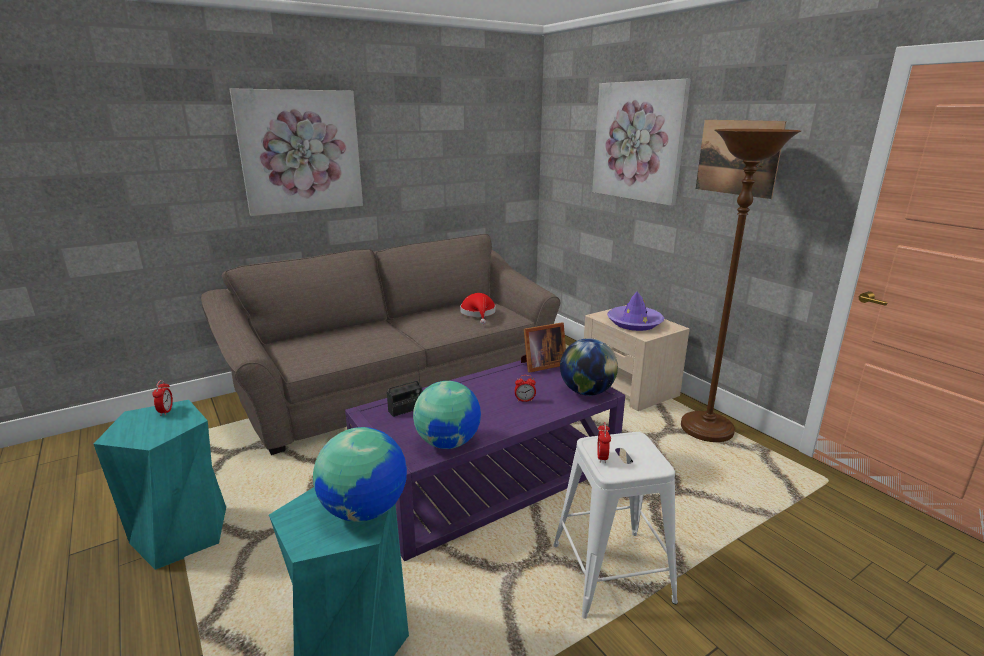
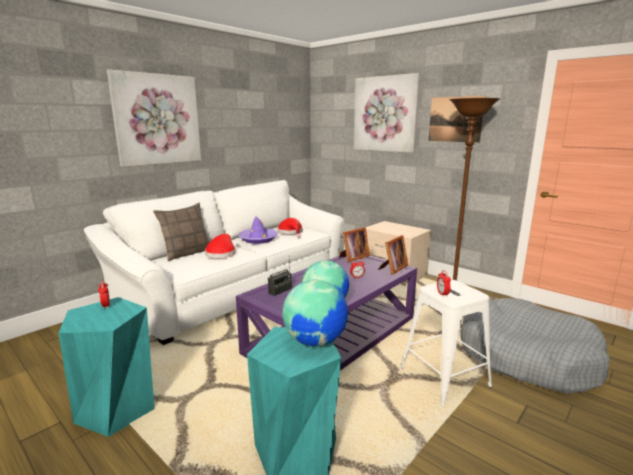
camera: 15 degrees left, 5 degrees down
(324, 335) = (187, 253): none -> pillow
(365, 340) = (221, 253): none -> red hat
(399, 384) = (237, 288): brown sofa -> white sofa
(586, 392) = (393, 268): globe -> picture frame
(634, 323) = (396, 229): purple hat -> purple hat (258, 239)
(764, 563) = (526, 356): none -> grey dog bed

